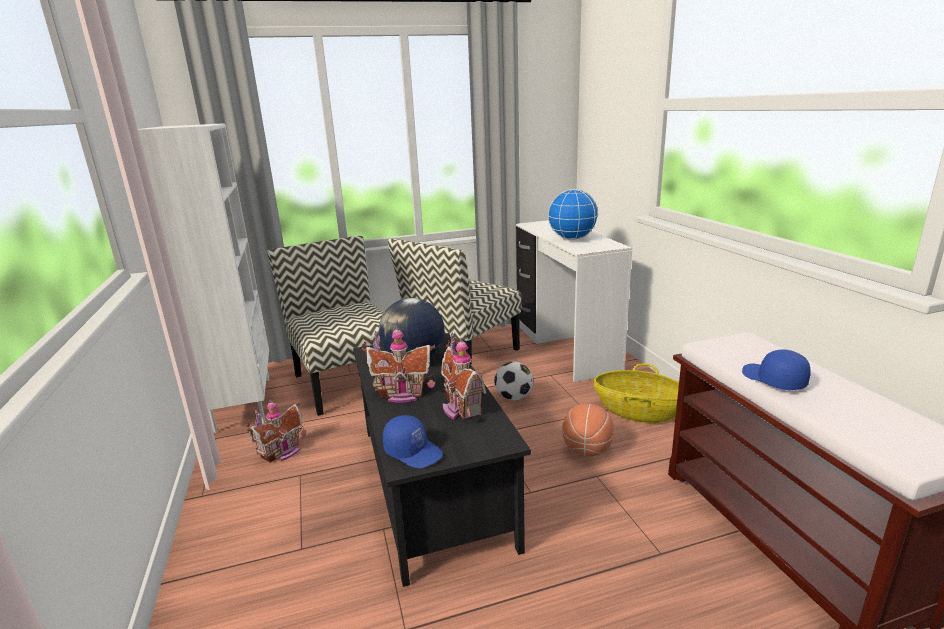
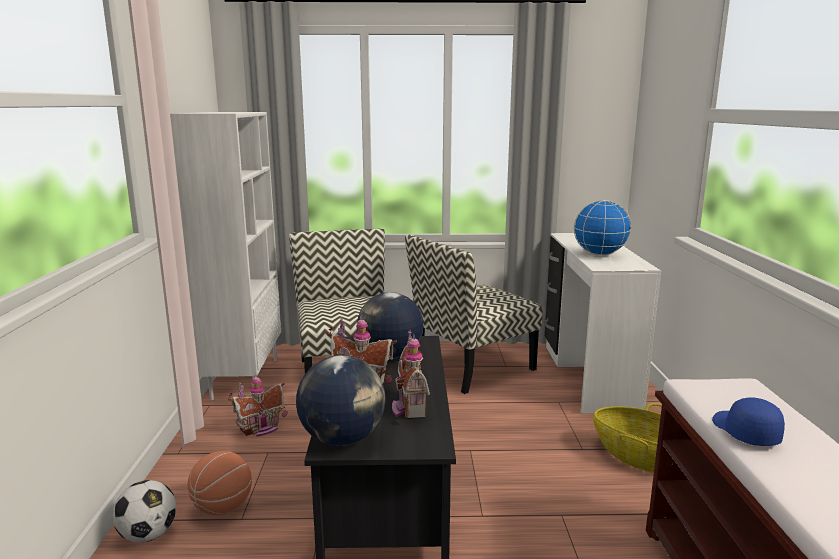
camera: 15 degrees right, 5 degrees down
(414, 451) = (343, 439): blue cap -> globe
(514, 397) = (507, 418): football -> football (148, 535)
(587, 450) = (563, 486): basketball -> basketball (223, 507)

